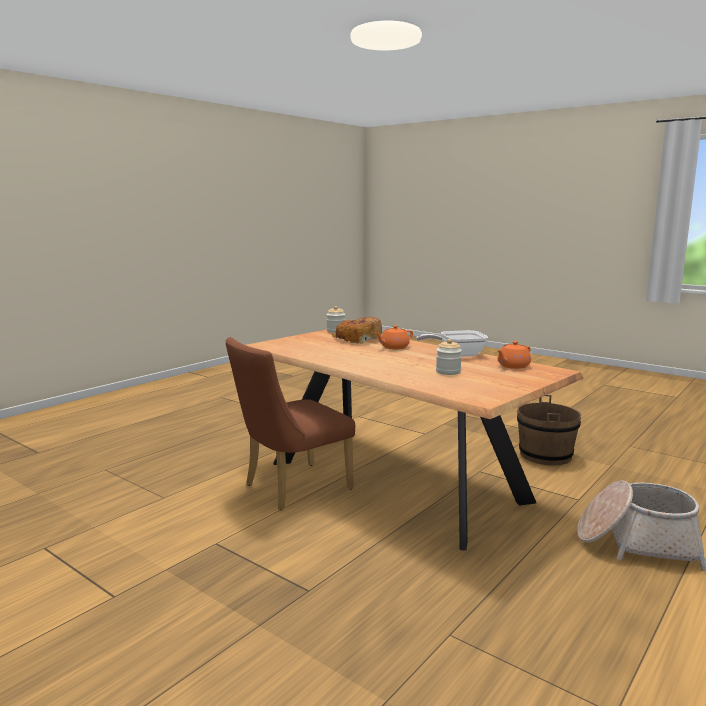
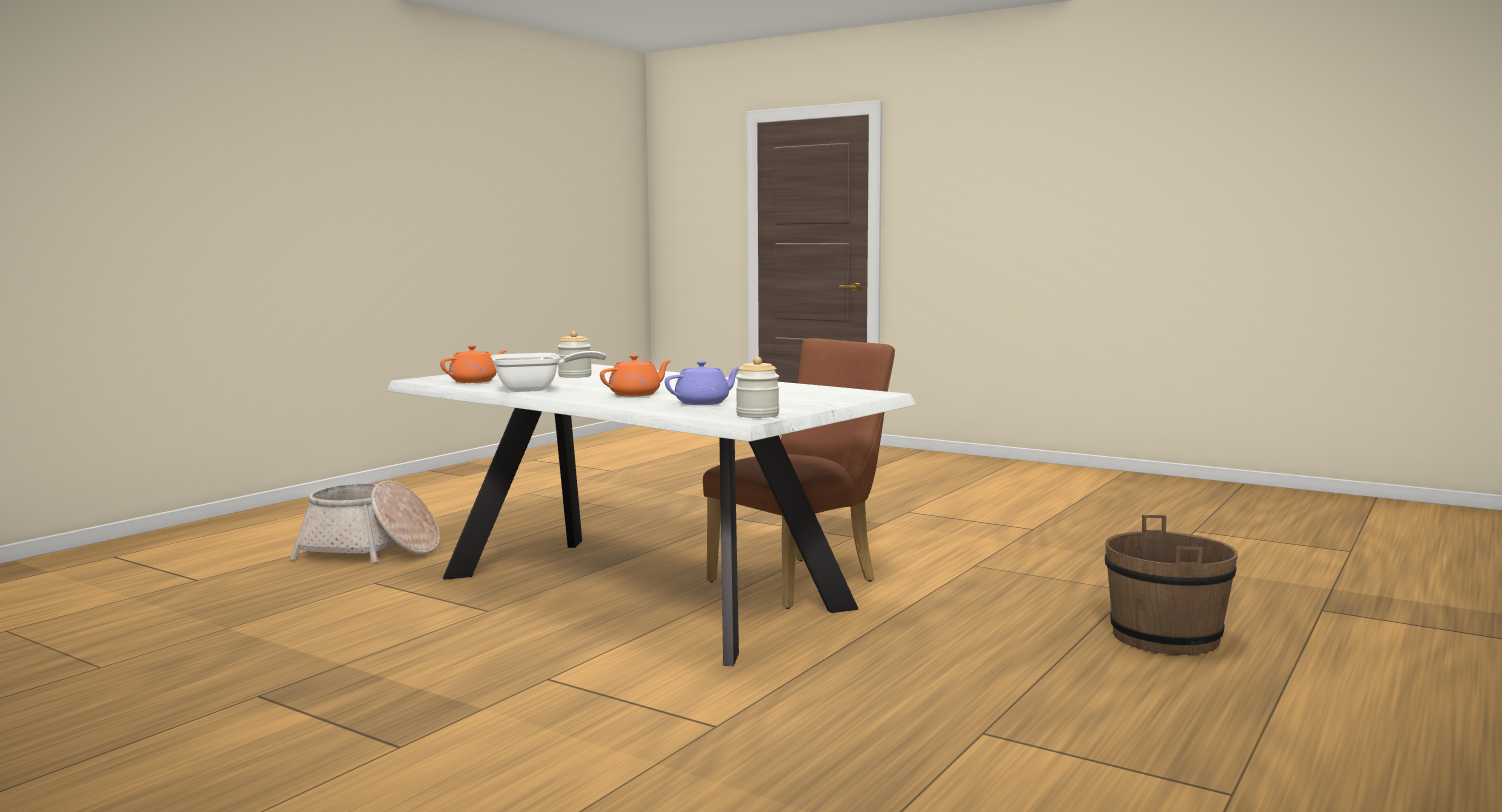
camera: 175 degrees right, 5 degrees down
(357, 339) = (703, 403): bread -> purple teapot
(394, 481) = (641, 592): brown dining table -> white dining table
(545, 455) = (326, 640): brown bucket -> brown bucket (1165, 637)

